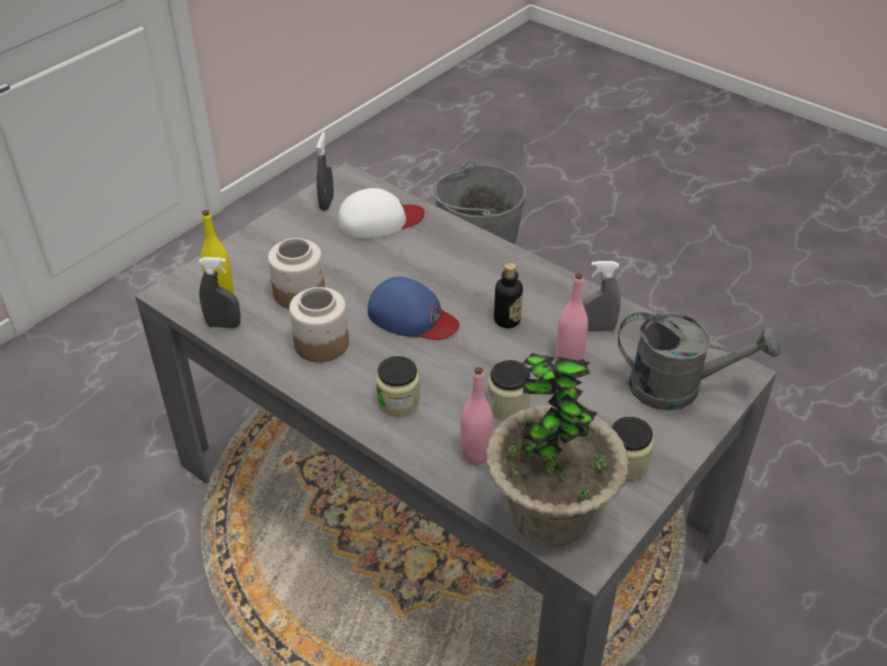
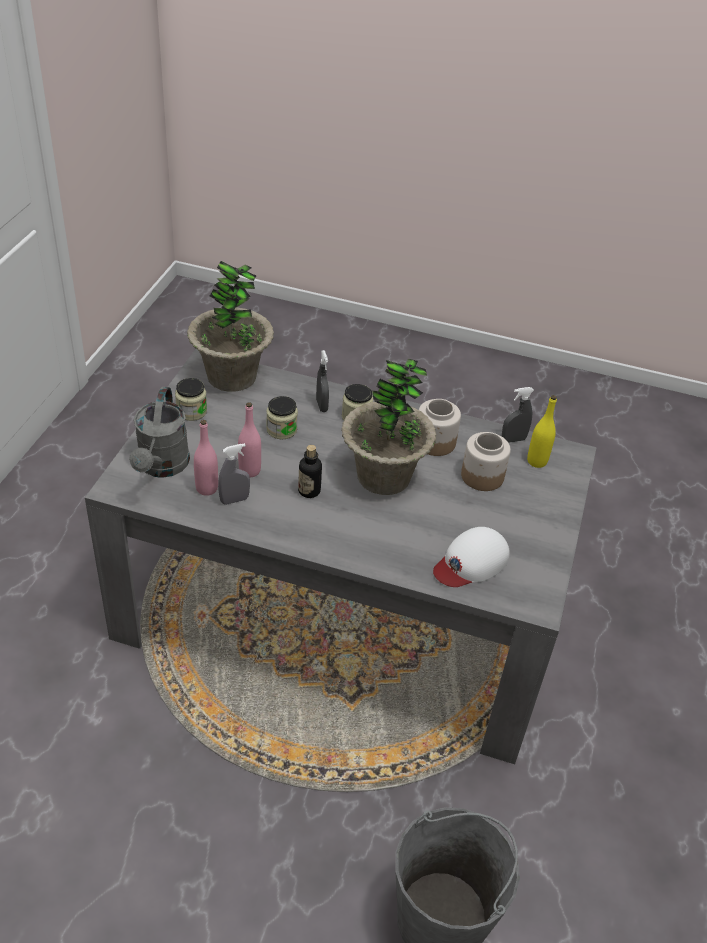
camera: 155 degrees right, 0 degrees up
(326, 203) = (532, 570): grey spray bottle -> grey spray bottle (321, 405)
(412, 316) = (383, 477): blue cap -> potted plant
(475, 454) = (290, 397): pink bottle -> pink bottle (207, 488)
(678, 388) = (162, 467): grey watering can -> grey watering can turned 75 degrees counterclockwise

